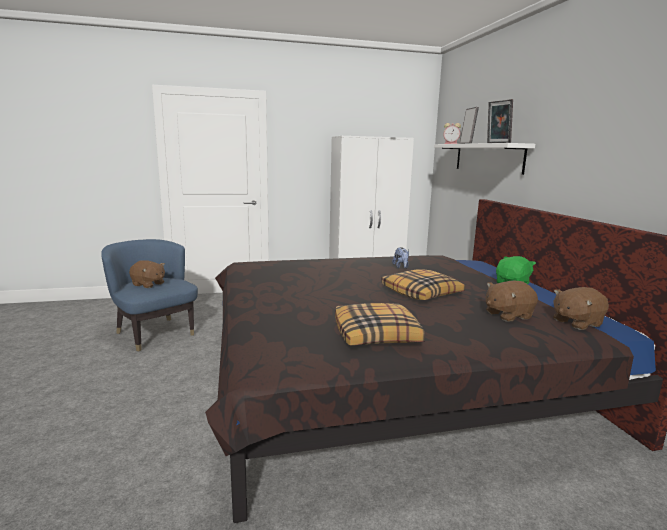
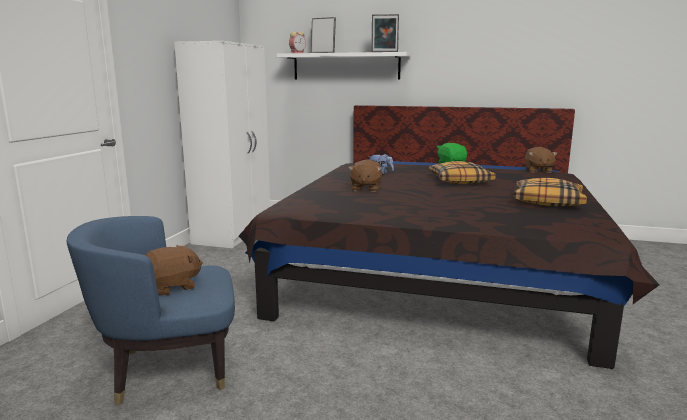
camera: 60 degrees left, 0 degrees up
(507, 315) = (520, 176): brown plush toy -> brown plush toy (365, 189)

